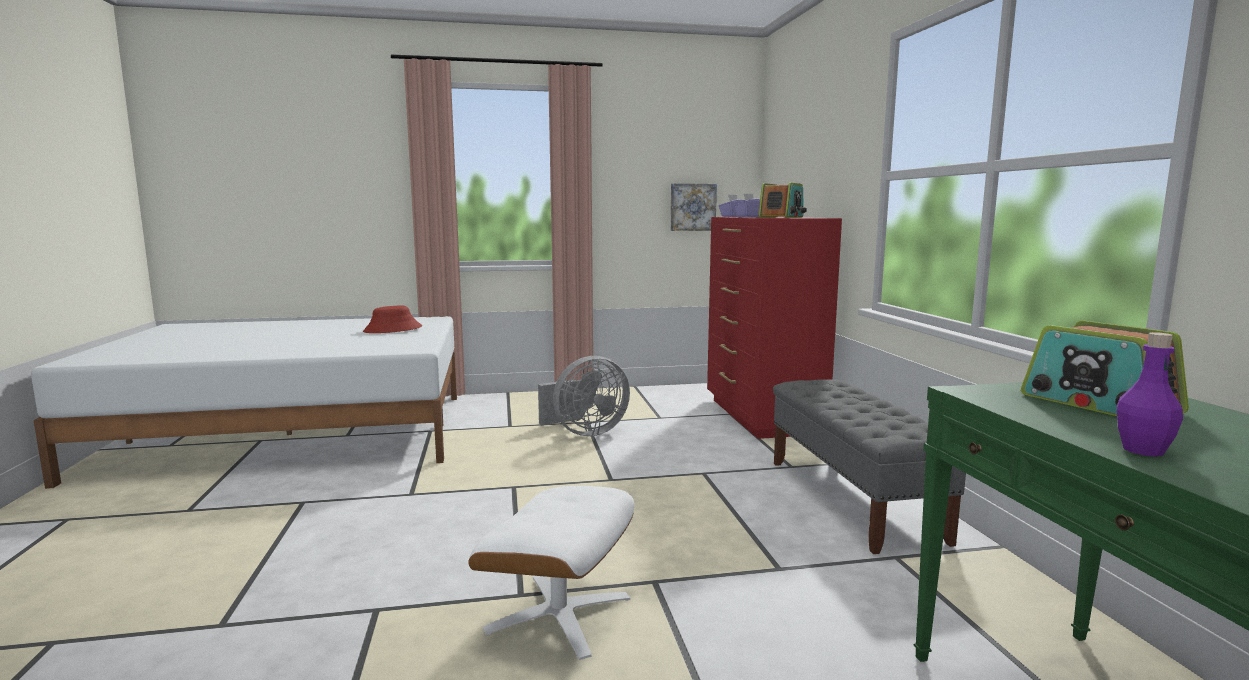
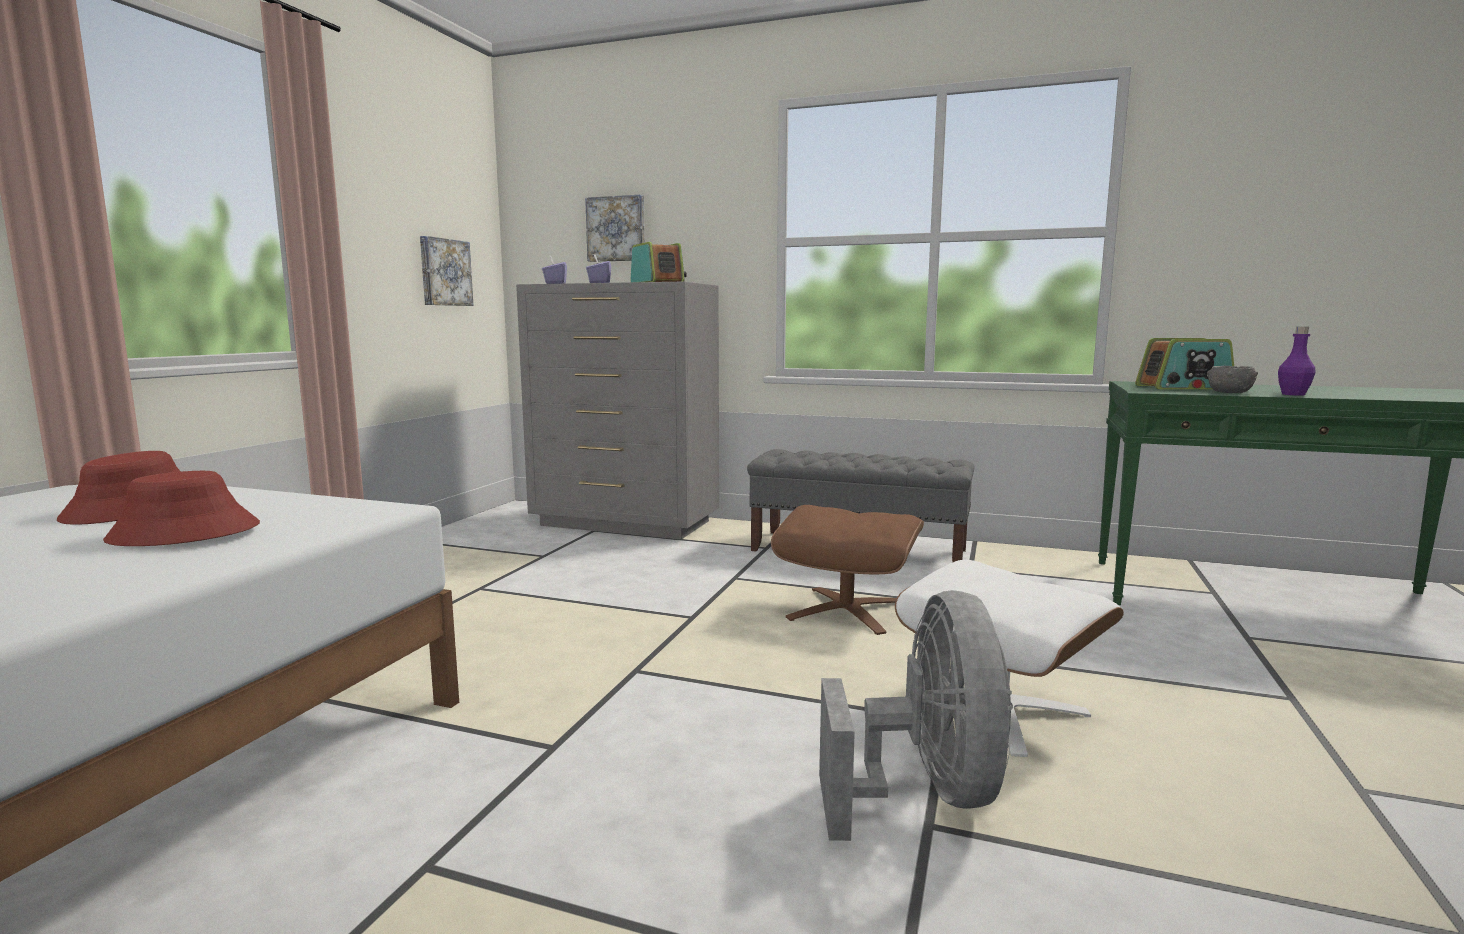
camera: 60 degrees left, 0 degrees up
(356, 342) = (183, 534): none -> red hat
(585, 432) = (516, 597): grey fan -> grey fan (926, 793)
(692, 523) = (846, 610): none -> brown ottoman
(761, 416) = (625, 523): red dresser -> grey dresser
(804, 167) = (617, 229): none -> picture
(1071, 421) = (1230, 392): none -> grey bowl

